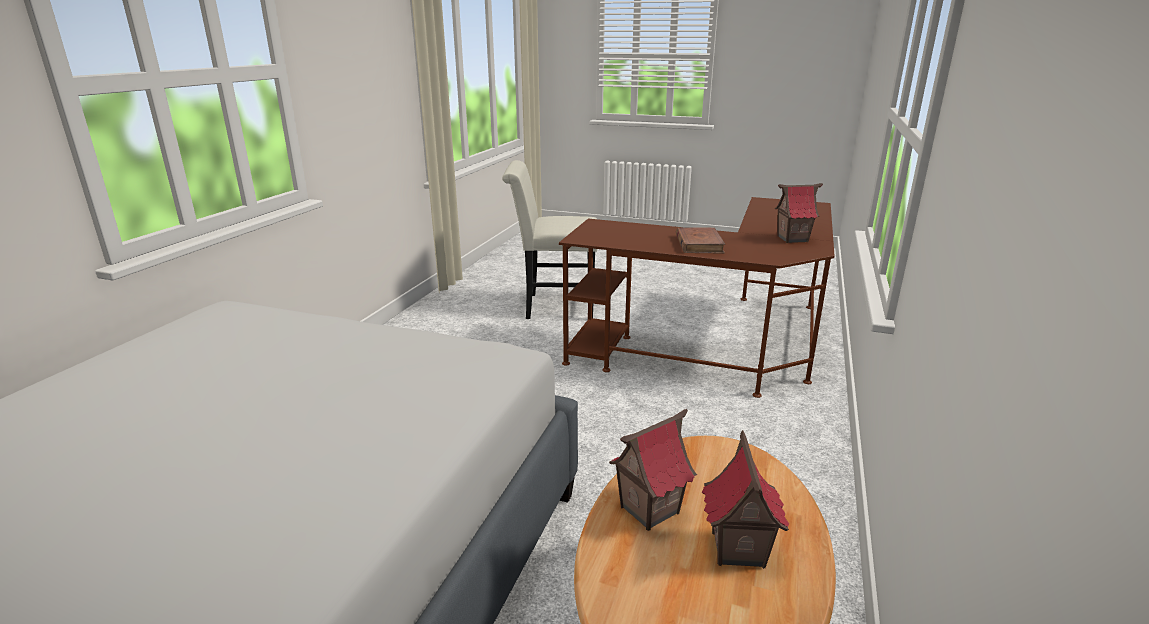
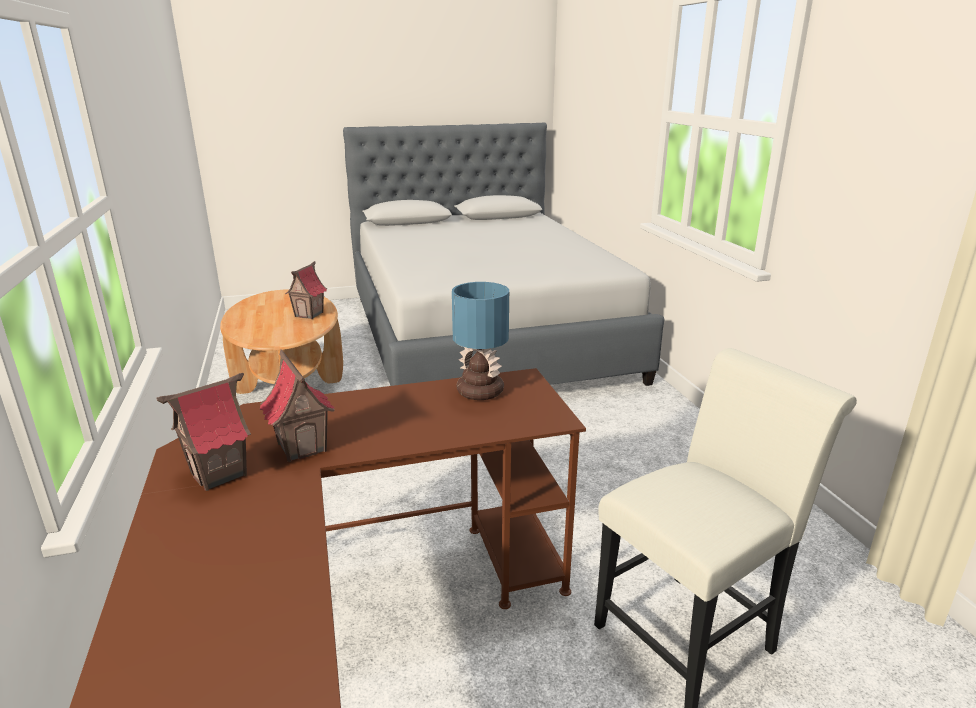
camera: 145 degrees right, 0 degrees up
(615, 239) = (482, 391): none -> table lamp
(699, 244) = (365, 414): brown book -> none
(737, 549) = (264, 314): toy house -> toy house (303, 447)

